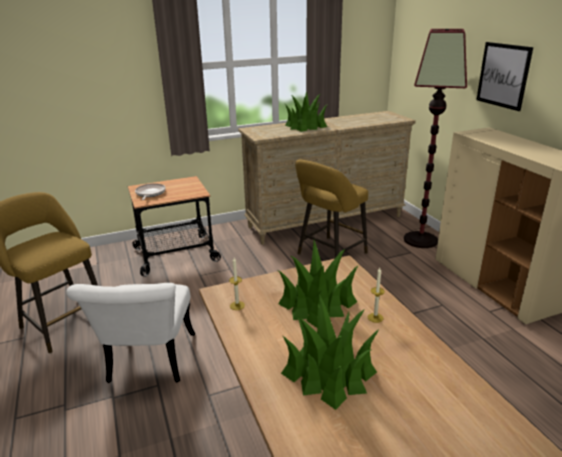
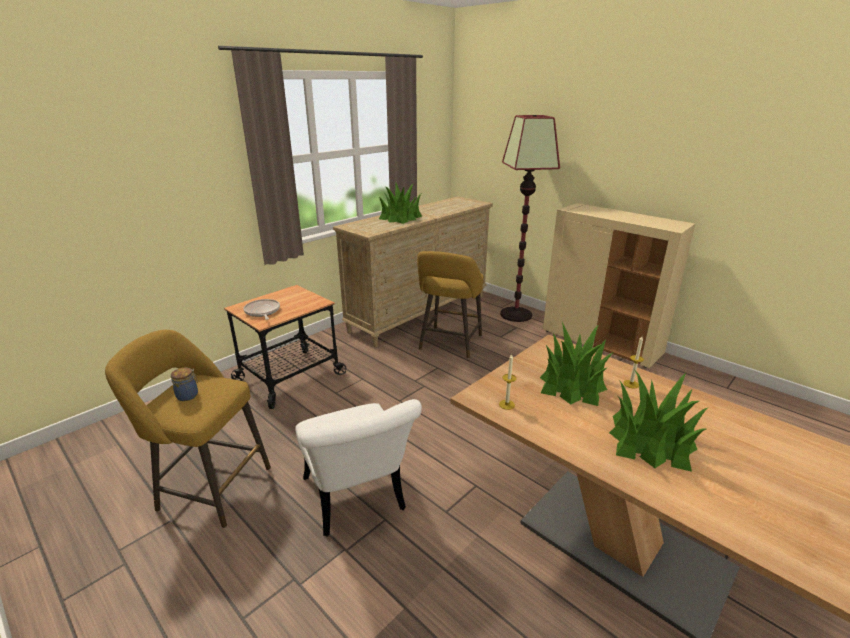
camera: 25 degrees left, 0 degrees up
(41, 244) = (188, 395): none -> jar
(503, 75) = (586, 156): picture -> none

